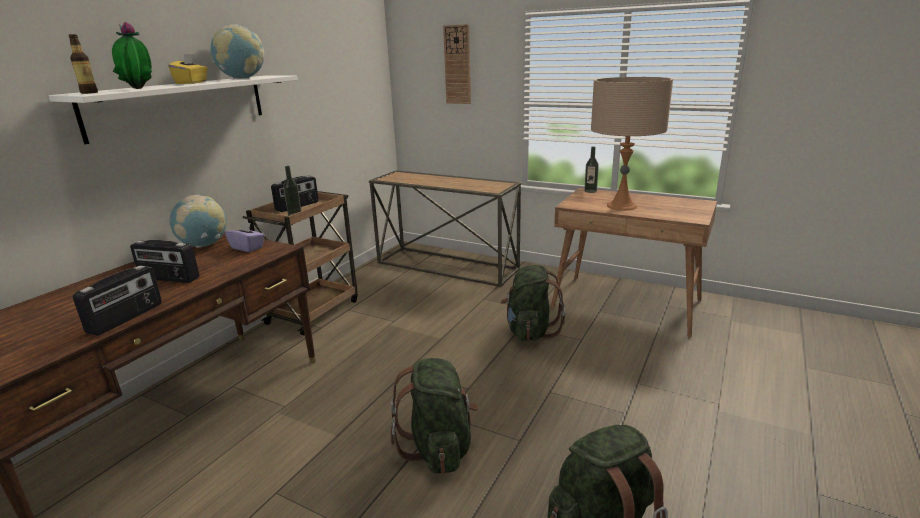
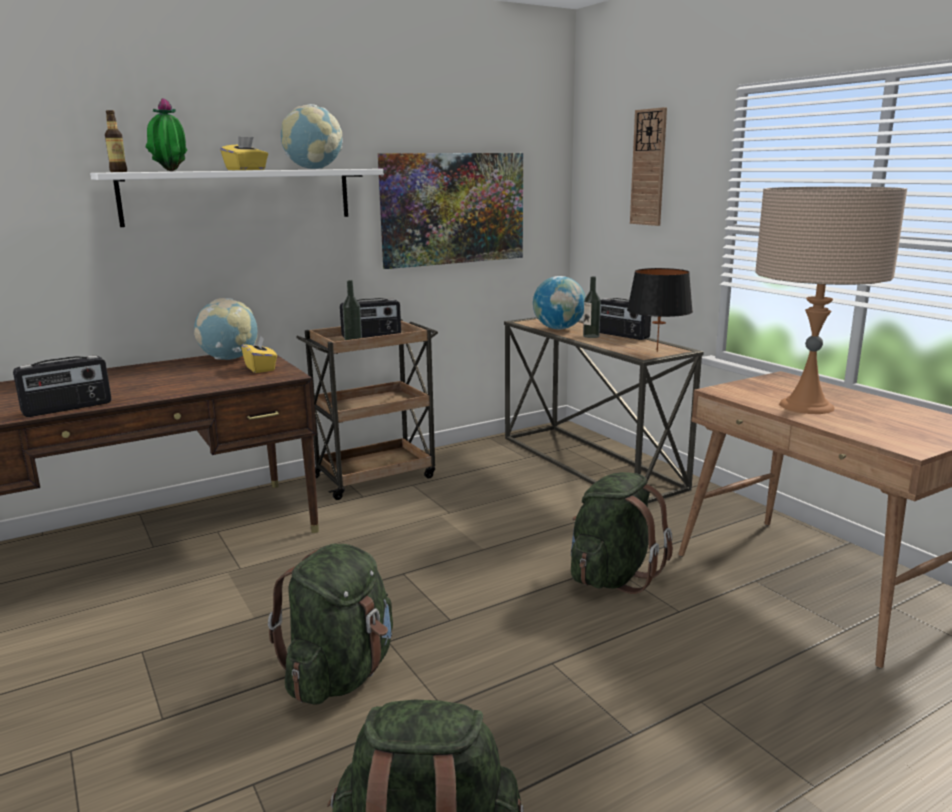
camera: 30 degrees right, 5 degrees down
(169, 278) = (152, 382): radio -> radio (621, 335)
(247, 248) = (261, 368): purple tissue box -> yellow tissue box
(327, 101) = (453, 208): none -> picture
(414, 180) = (558, 328): none -> globe
(496, 186) = (656, 351): none -> black table lamp
(590, 191) = (790, 378): bottle -> bottle (591, 336)

